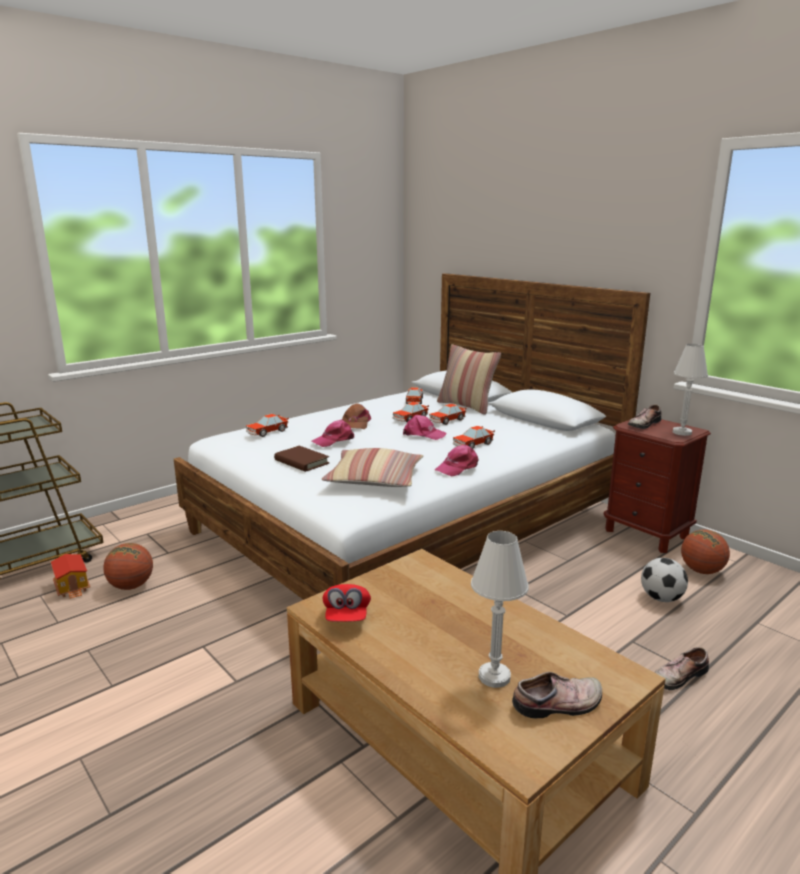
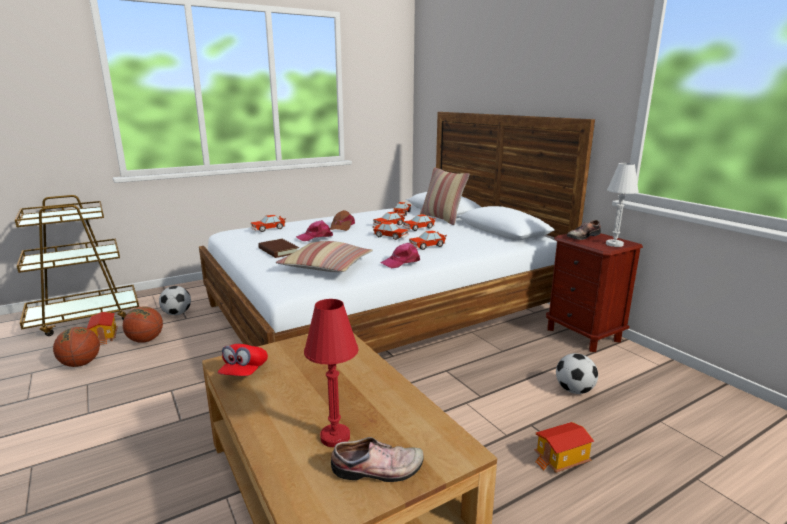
camera: 10 degrees right, 0 degrees up
(152, 547) = (177, 313): none -> football
(423, 434) = (391, 237): pink cap -> toy car
(494, 677) = (335, 437): white table lamp -> red table lamp
(678, 675) = (561, 460): shoe -> toy house
(701, 571) = (622, 370): basketball -> basketball (81, 364)

